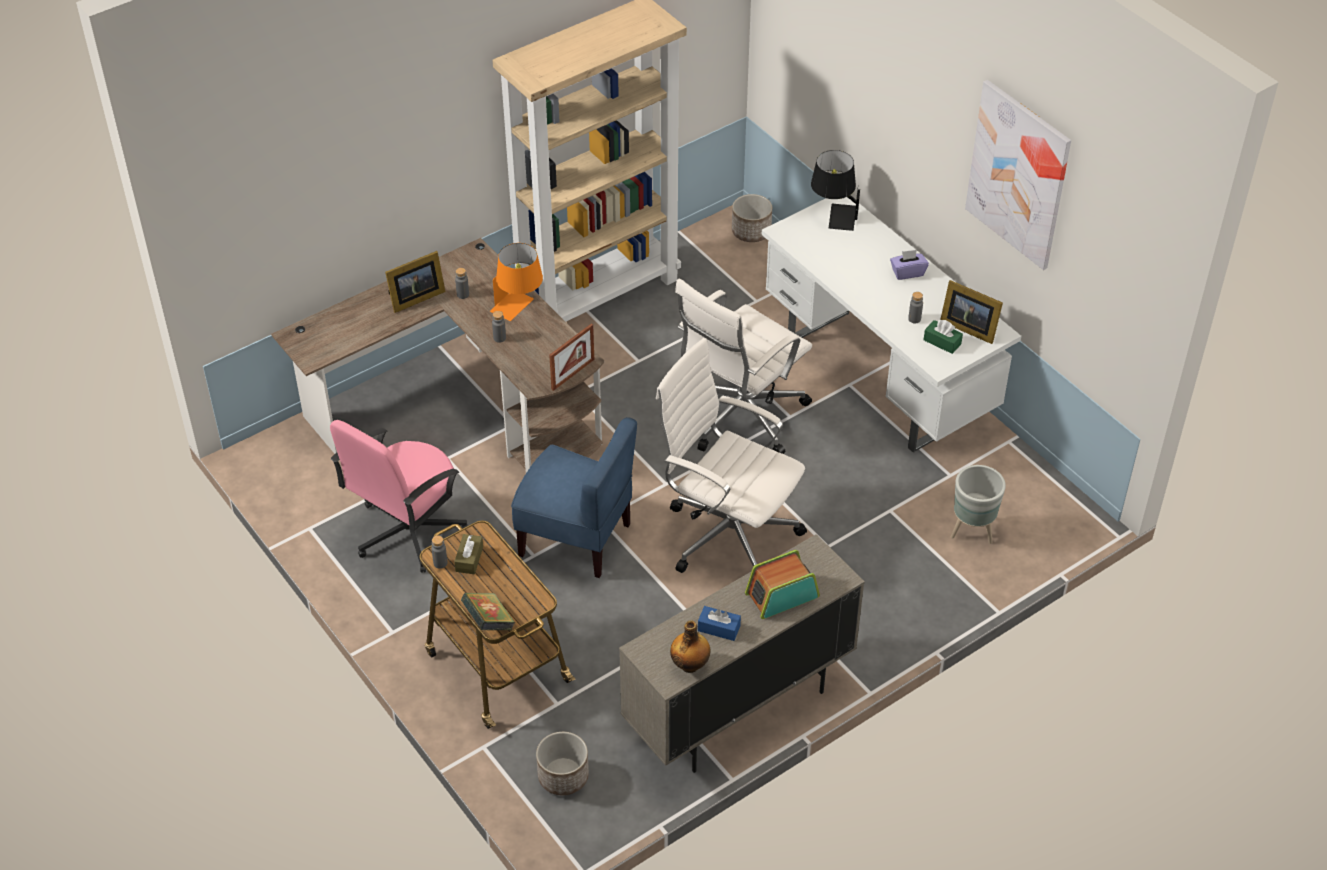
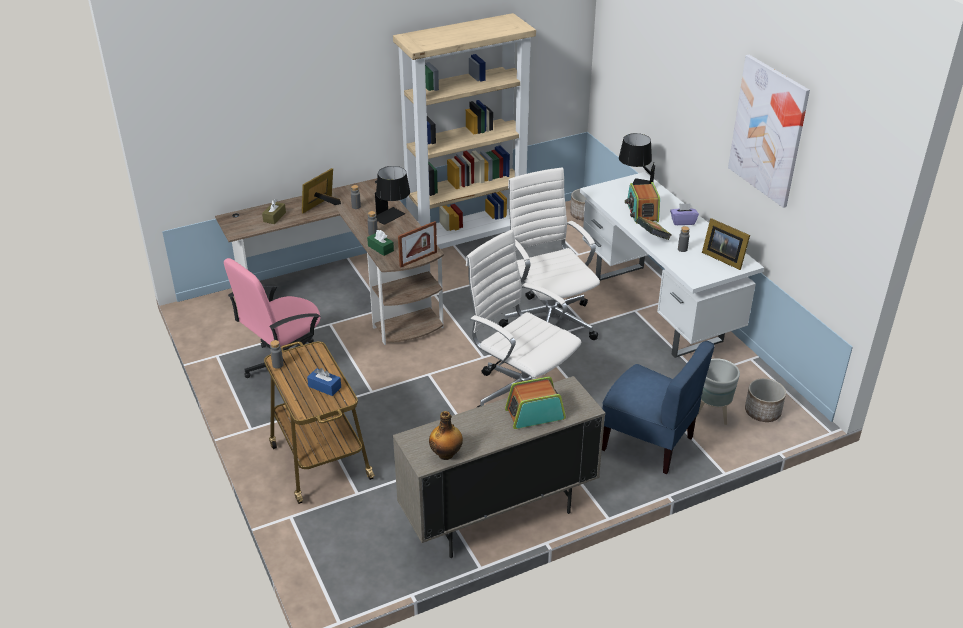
camera: 10 degrees right, 10 degrees down
(414, 298) = (321, 205): picture frame -> picture frame turned 150 degrees clockwise
(469, 559) = (301, 365): brown tissue box -> brown tissue box (274, 217)
(489, 622) = (300, 408): book -> book (652, 237)
(519, 308) = (393, 218): orange table lamp -> black table lamp
(563, 776) = (345, 546): planter -> planter (762, 412)
(576, 539) = (406, 384): blue chair -> blue chair (648, 443)
(719, 628) = (477, 431): blue tissue box -> blue tissue box (324, 387)
(739, 416) = (549, 321): white office chair -> white office chair turned 105 degrees clockwise
(851, 263) = (642, 212): none -> radio
(942, 342) = (701, 265): green tissue box -> green tissue box (380, 248)

